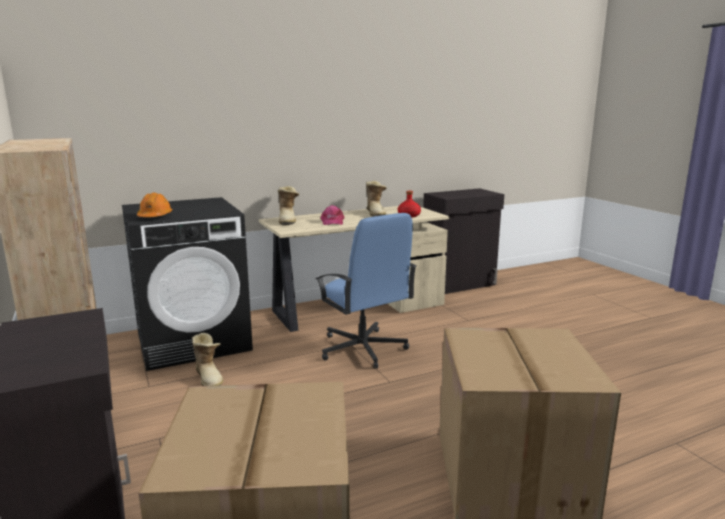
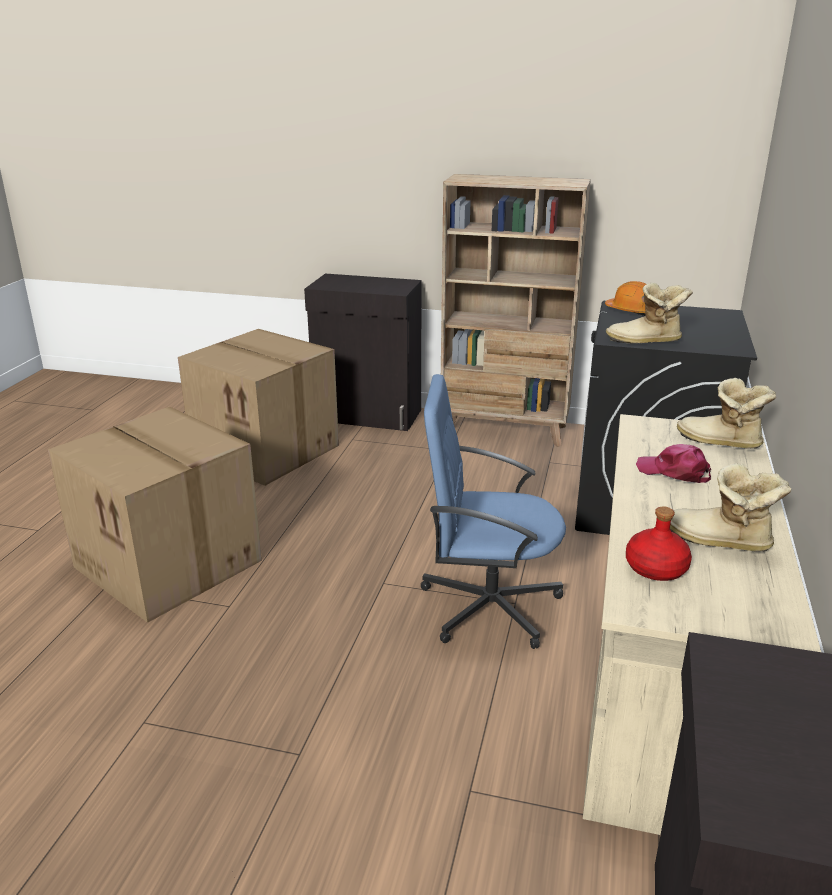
camera: 130 degrees right, 10 degrees up
(210, 377) = (531, 490): boot -> boot (646, 341)

